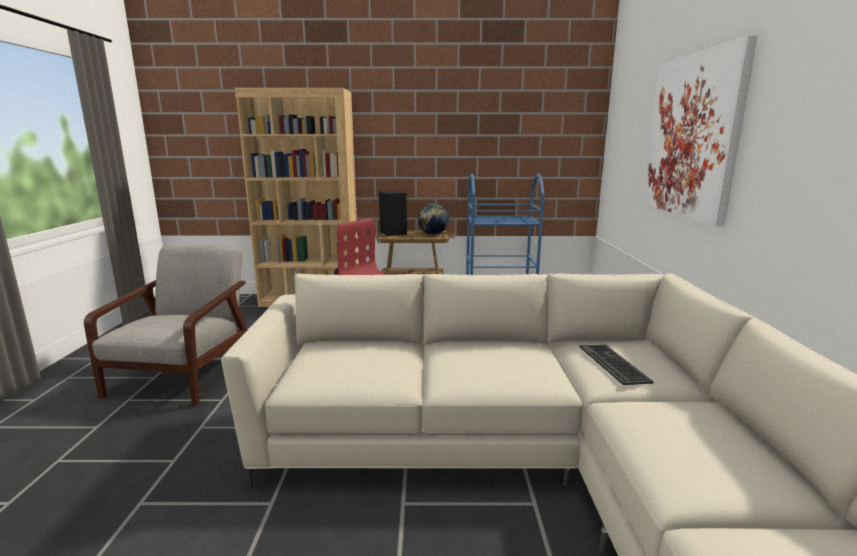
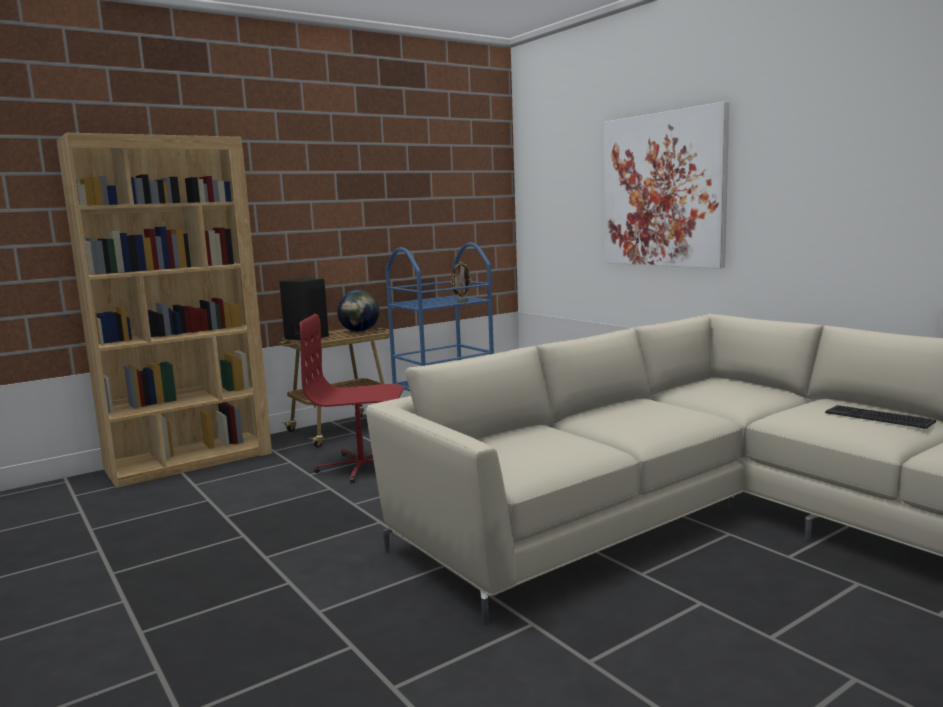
camera: 35 degrees left, 5 degrees down
(186, 372) = (168, 579): grey armchair -> none
(515, 222) = (461, 301): none -> picture frame
(614, 364) = (725, 395): keyboard -> keyboard (879, 417)

